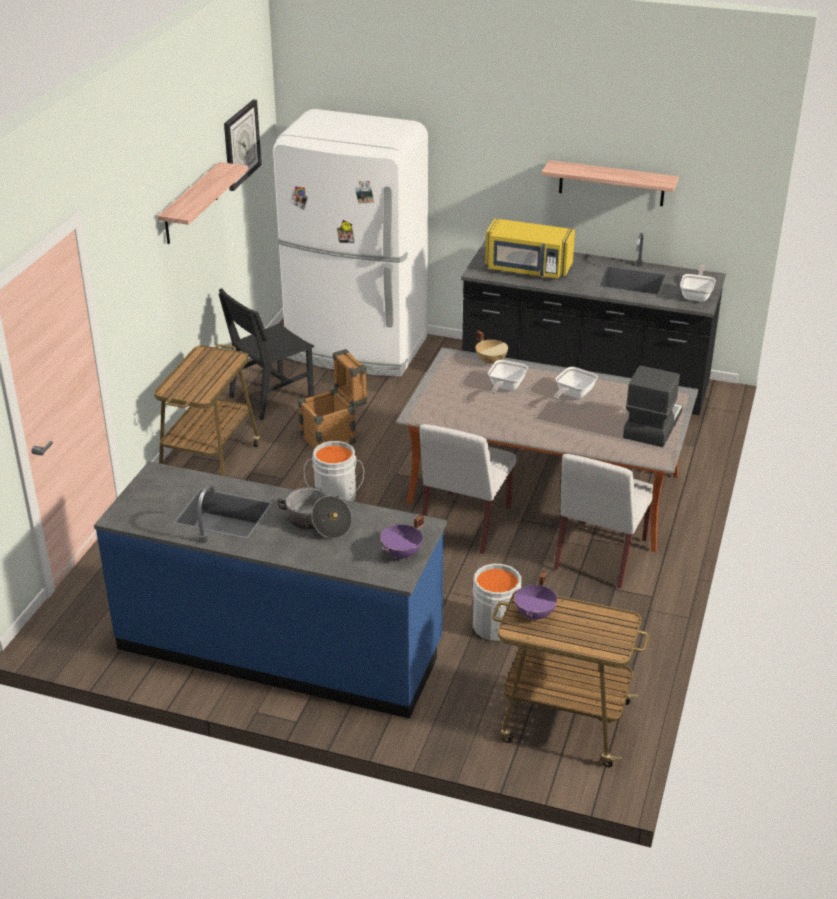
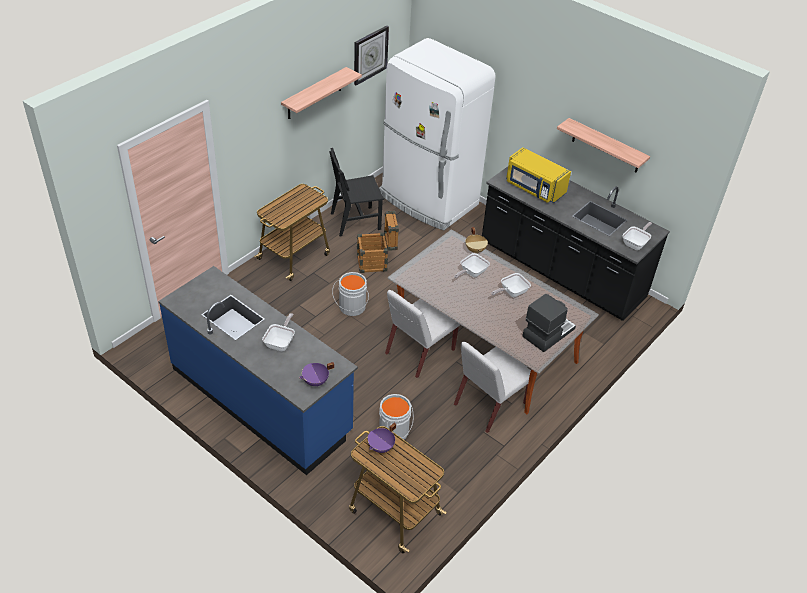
camera: 20 degrees right, 10 degrees up
(317, 523) = (281, 342): cooking pot -> frying pan

